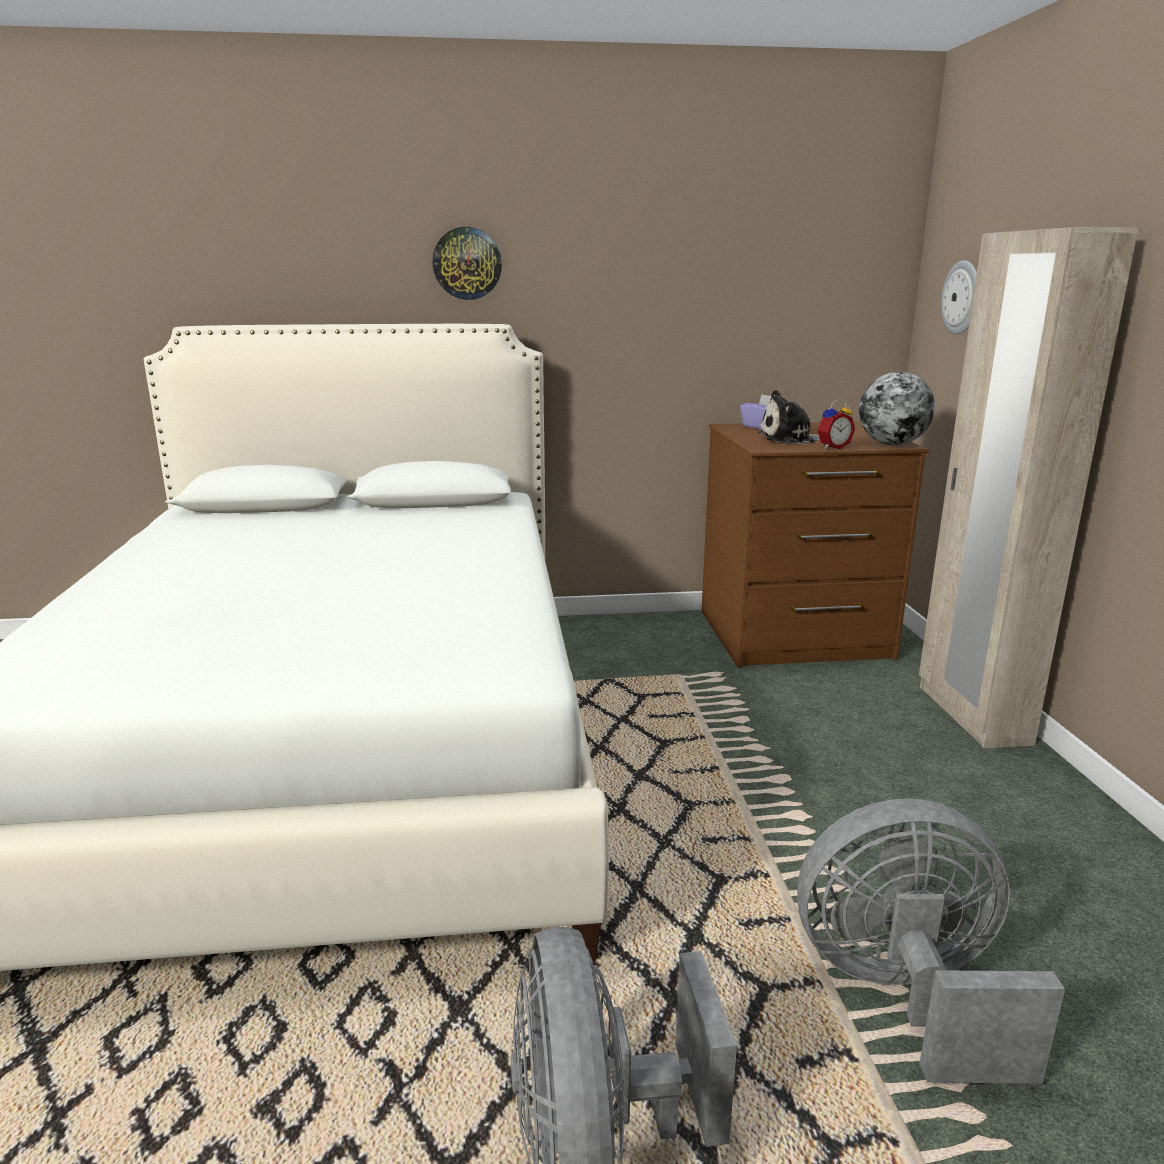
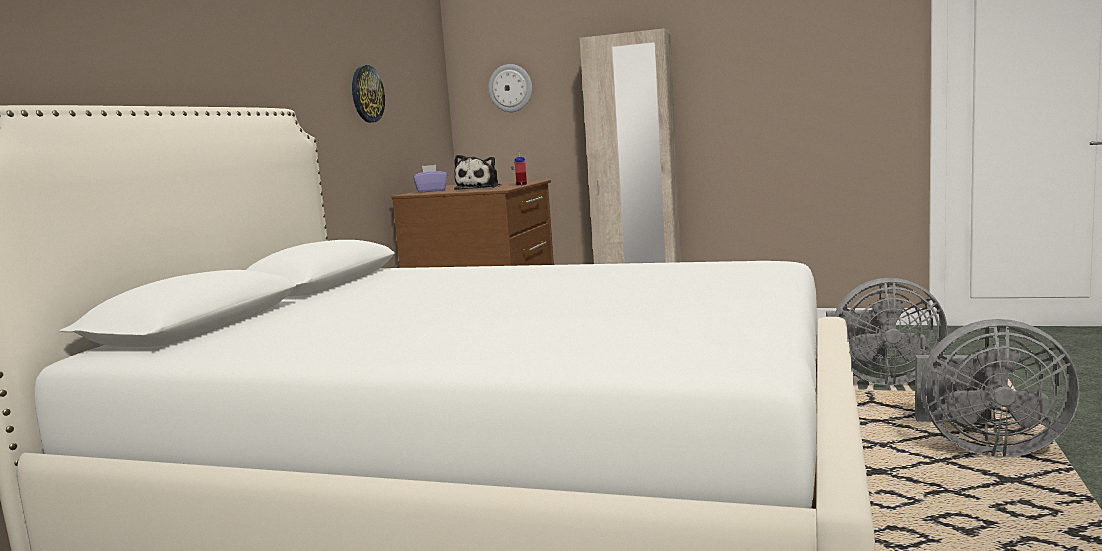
camera: 65 degrees left, 10 degrees down
(467, 263) = (236, 49): wall clock -> wall clock (367, 94)
(892, 444) = (529, 181): globe -> none
(905, 996) = (880, 380): grey fan -> grey fan turned 105 degrees counterclockwise

